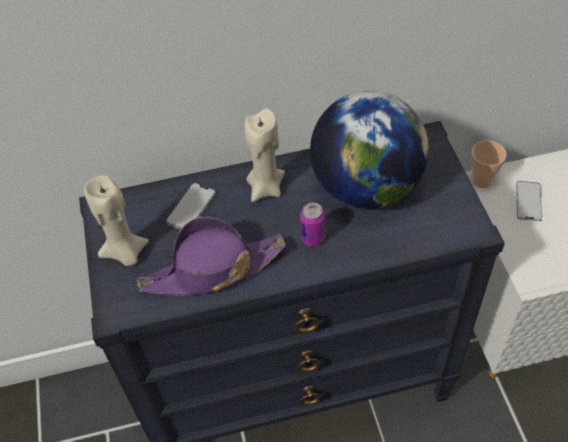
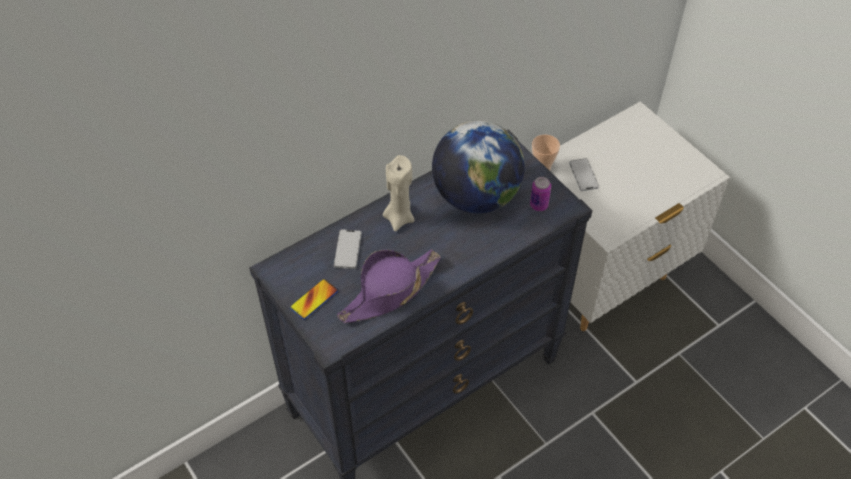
camera: 25 degrees left, 0 degrees up
(125, 253) = (314, 299): beige candle -> phone
(313, 238) = (454, 246): can -> can (539, 205)

